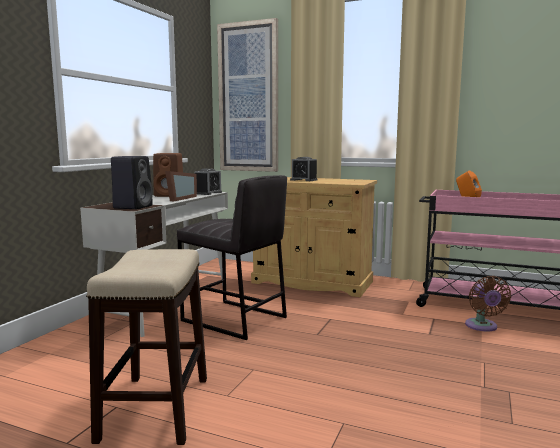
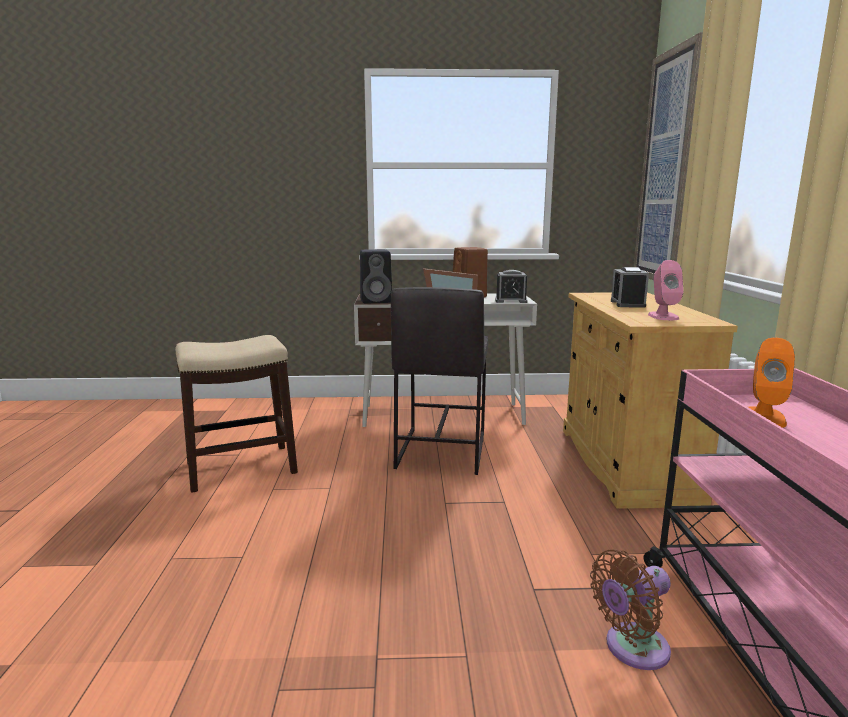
camera: 65 degrees right, 5 degrees up
(345, 181) = (663, 316): none -> pink speaker

